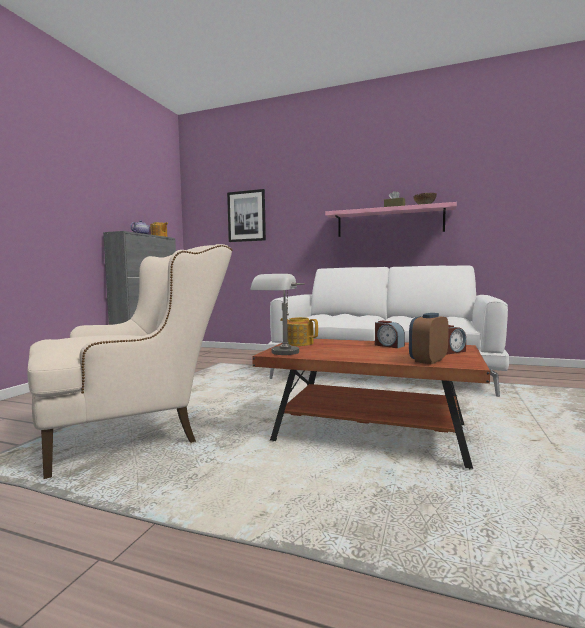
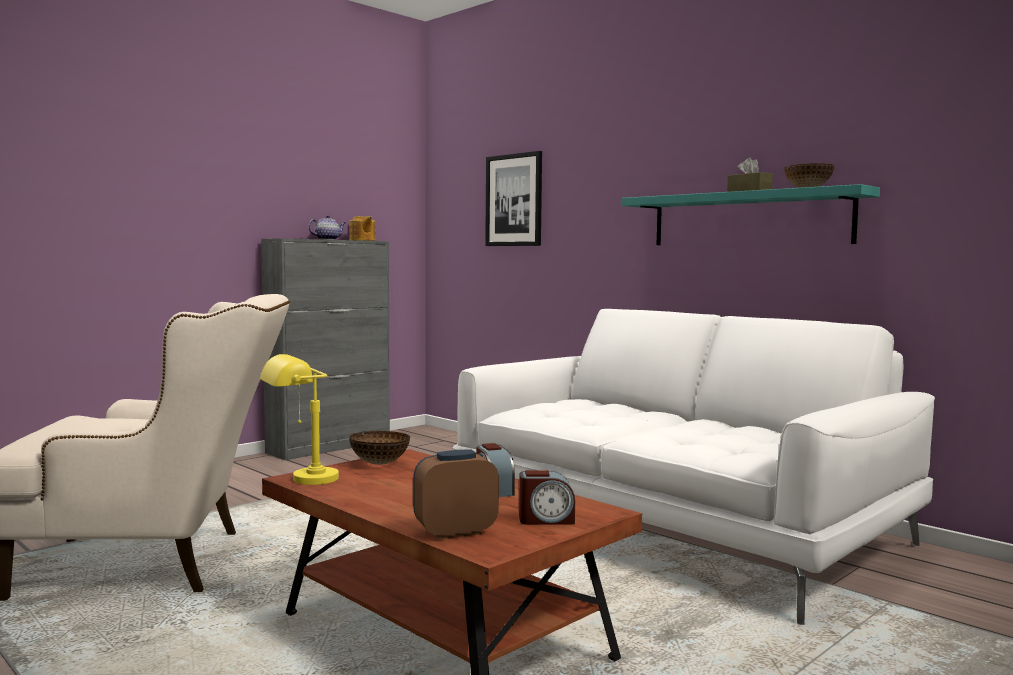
camera: 25 degrees right, 0 degrees up
(280, 354) = (300, 481): grey table lamp -> yellow table lamp
(299, 343) = (380, 463): teapot -> bowl
(389, 222) = (748, 219): pink shelf -> turquoise shelf

